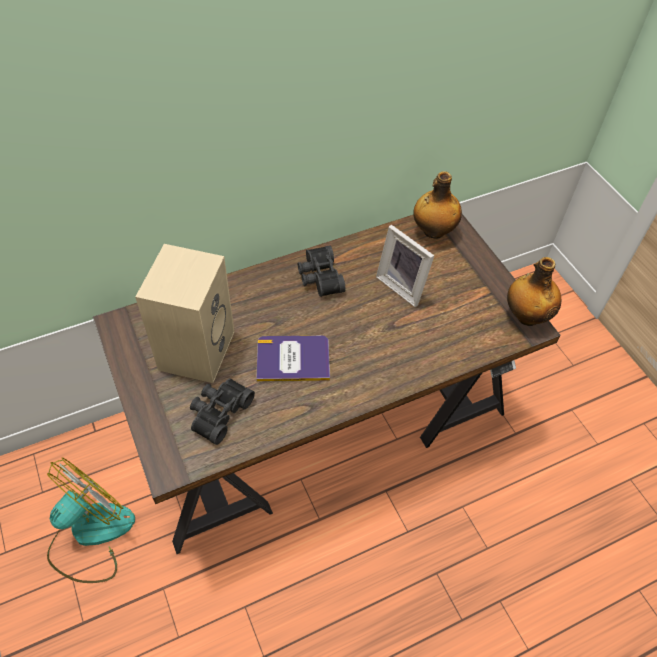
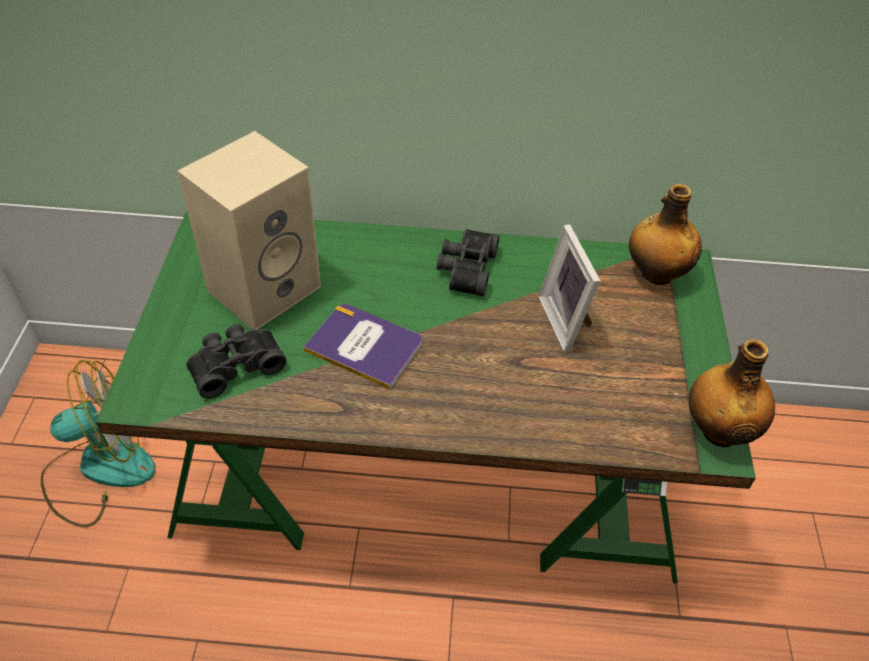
camera: 30 degrees right, 5 degrees down
(322, 421) = (429, 474): brown desk -> green desk

